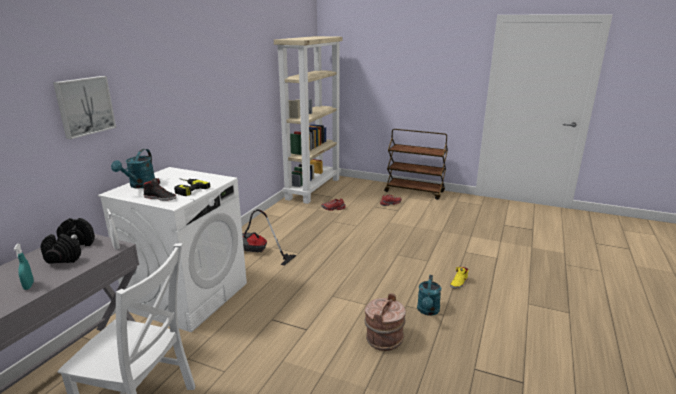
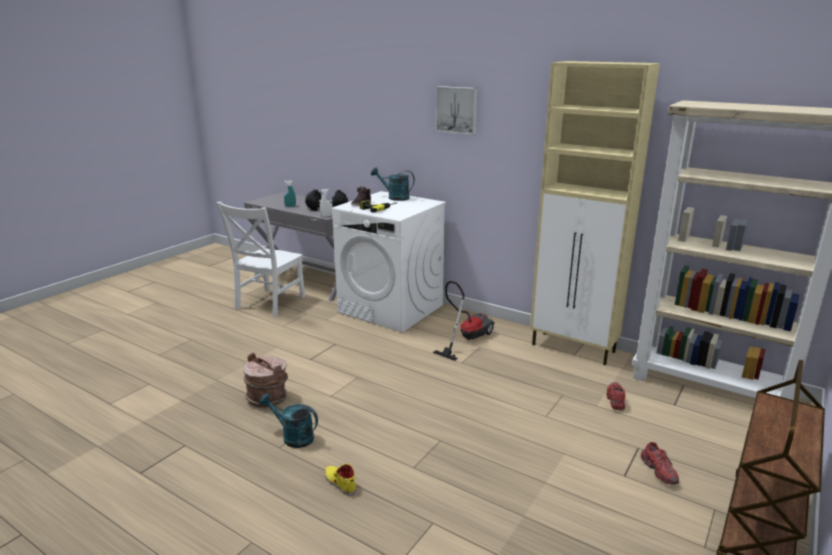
camera: 100 degrees right, 0 degrees up
(84, 106) = (385, 123): picture -> picture (457, 110)
(272, 216) = (574, 348): none -> beige cabinet

